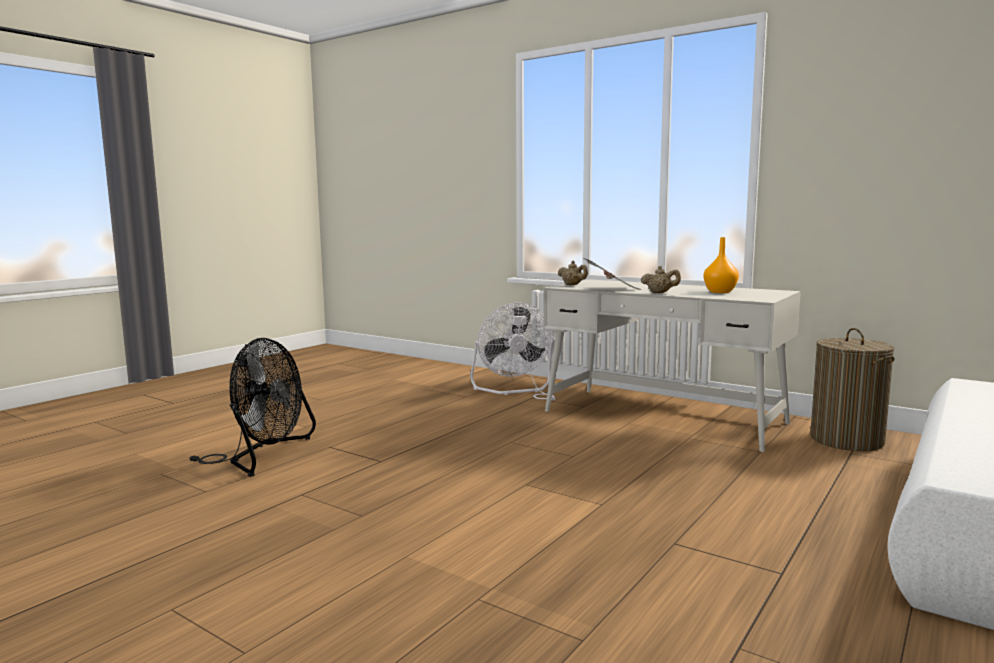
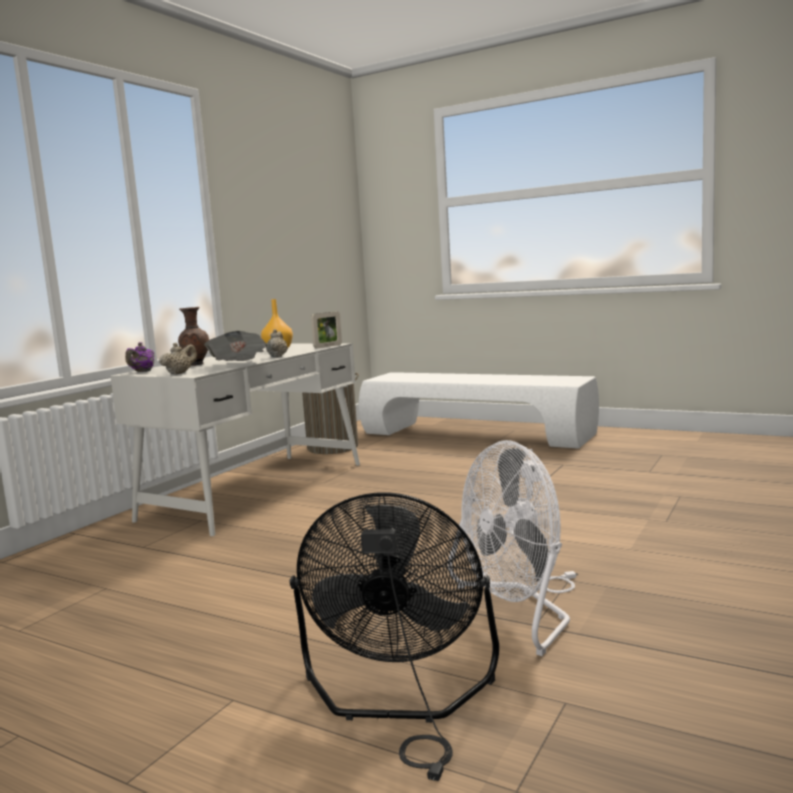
camera: 95 degrees left, 0 degrees up
(520, 390) = (95, 557): white fan -> white fan (521, 607)
(596, 281) = (142, 372): none -> purple teapot
(624, 285) = (195, 365): none -> brown vase
(740, 298) = (328, 346): none -> picture frame

